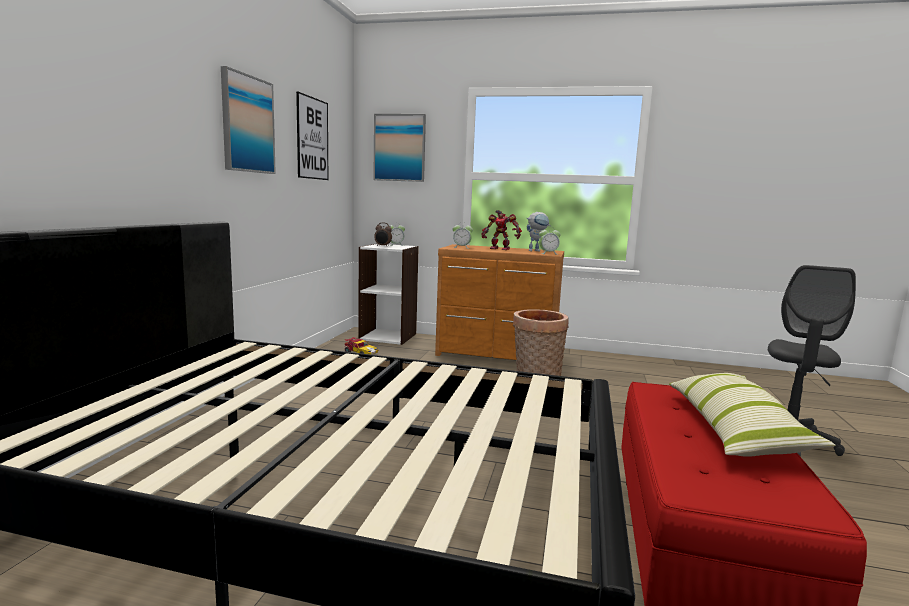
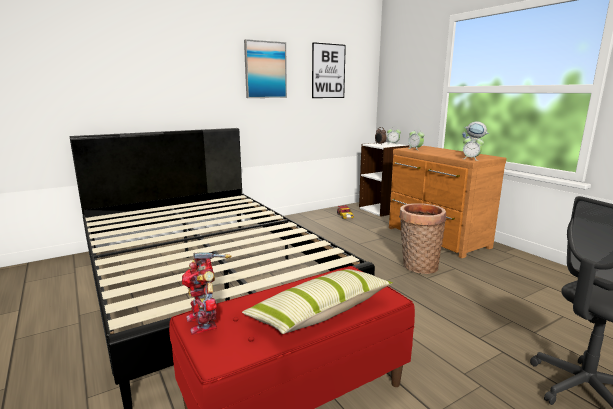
camera: 45 degrees right, 5 degrees up
(399, 148) = (403, 70): picture -> none
(500, 249) = (445, 152): toy robot -> toy robot (204, 322)

